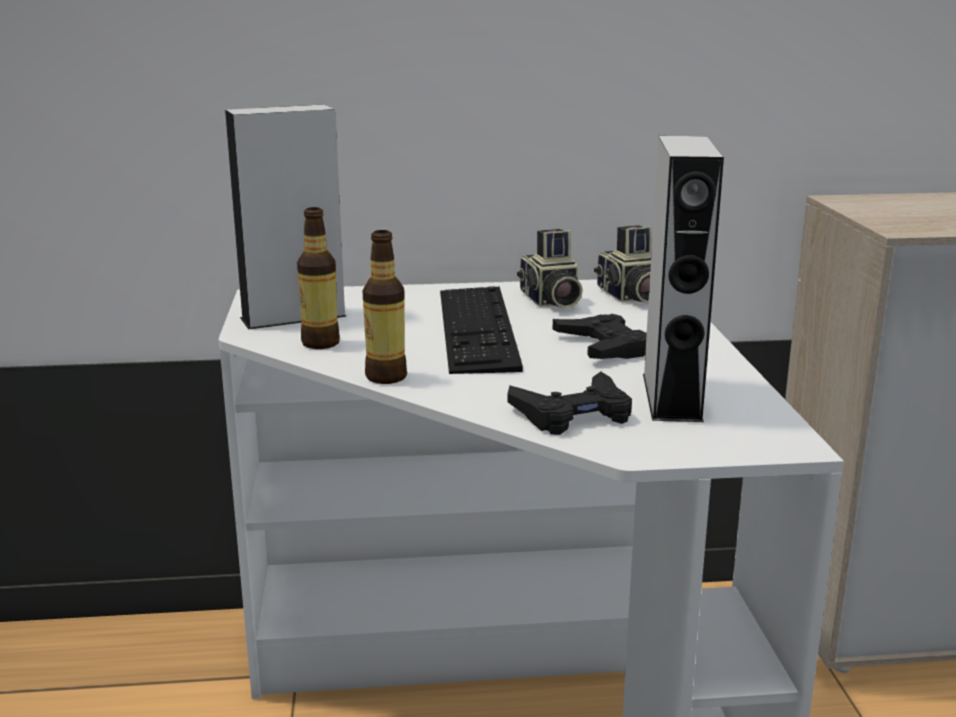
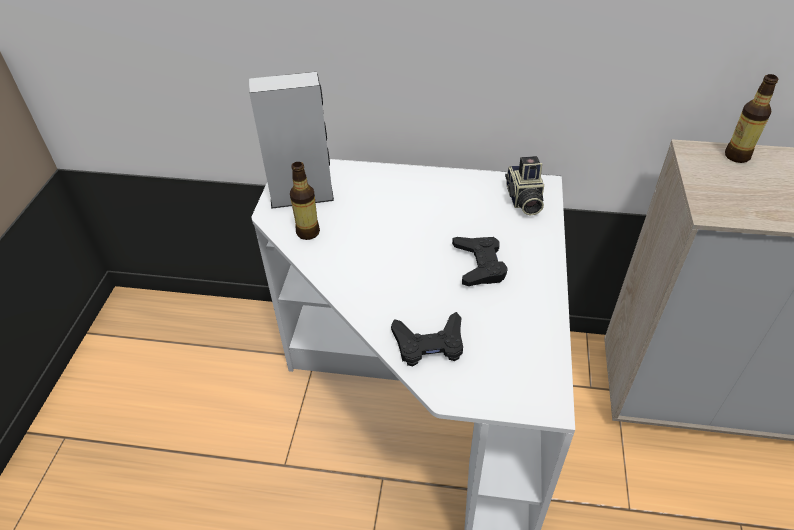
camera: 15 degrees right, 25 degrees up
(386, 377) = (333, 280): bottle -> bottle (737, 156)
(477, 328) = (408, 227): keyboard -> none
(549, 301) = (468, 199): camera -> none
(671, 396) = (498, 334): grey speaker -> none

